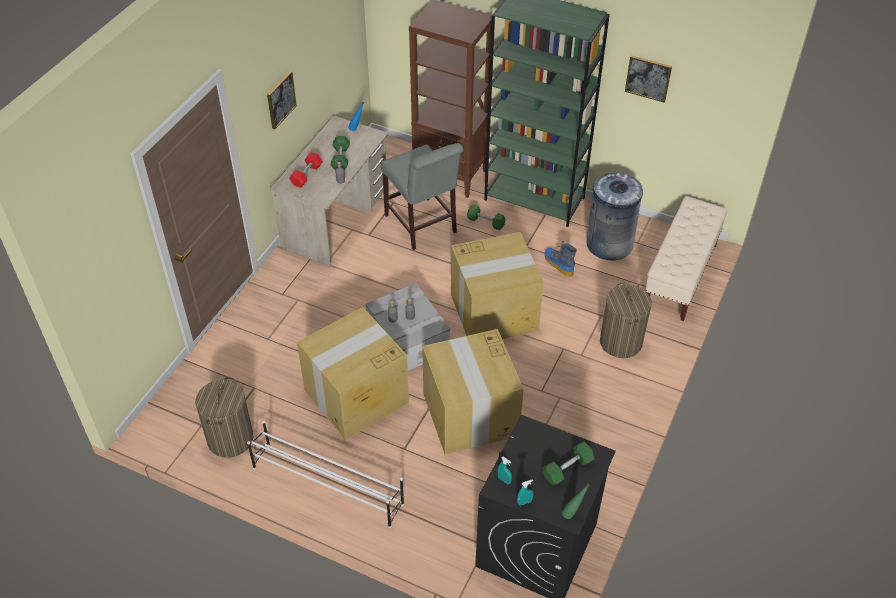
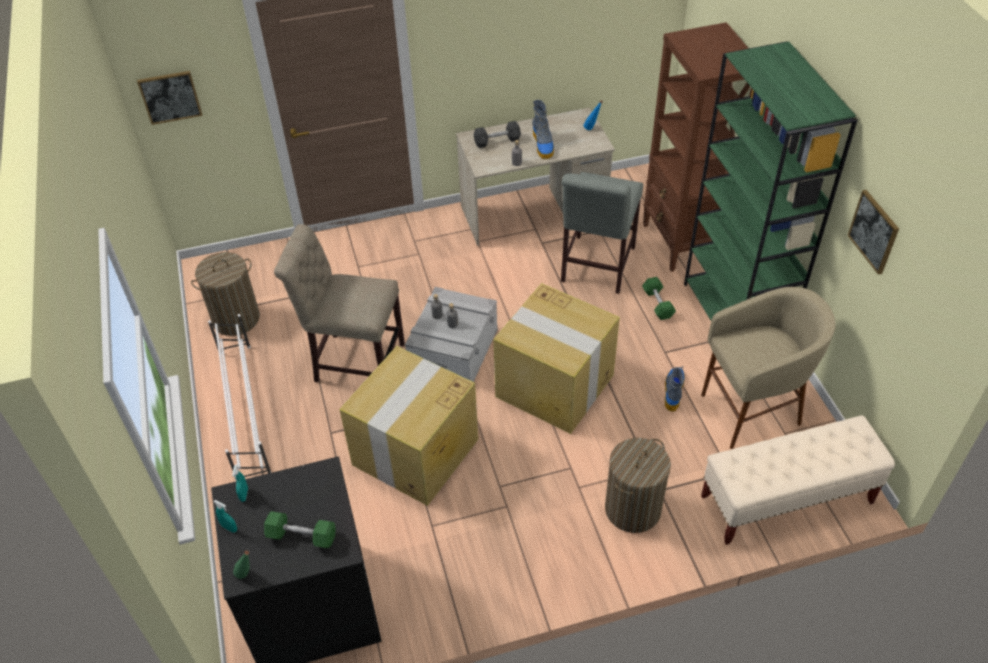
camera: 50 degrees right, 0 degrees up
(280, 99) = (500, 47): picture -> picture (170, 97)
(306, 175) = (497, 141): red dumbbell -> grey dumbbell
(340, 158) = (543, 145): green dumbbell -> boot
(355, 396) = (354, 361): cardboard box -> beige chair
(609, 244) = (752, 412): grey trash can -> beige stool

